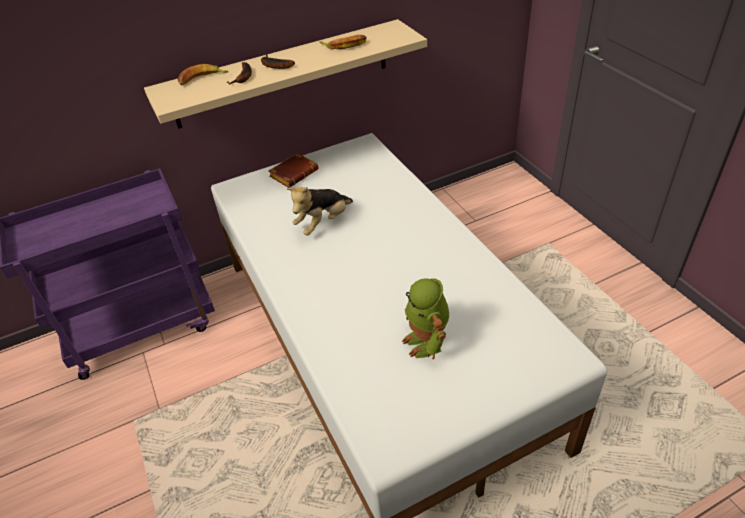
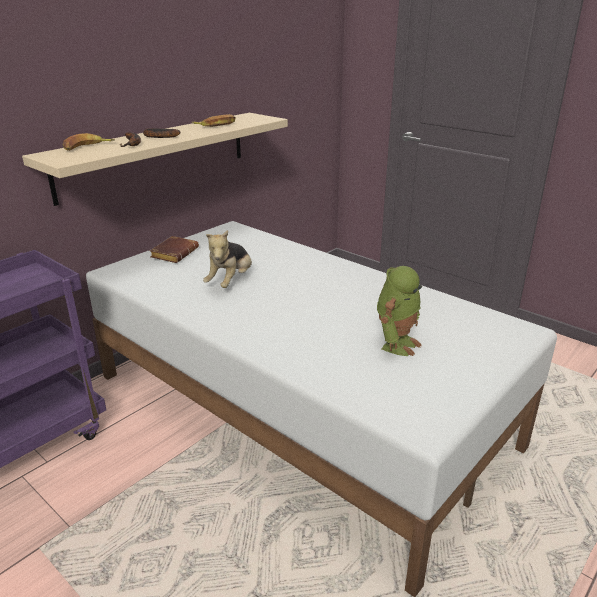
camera: 25 degrees left, 15 degrees down
(426, 342) = (396, 343): toy robot -> toy robot turned 105 degrees counterclockwise

